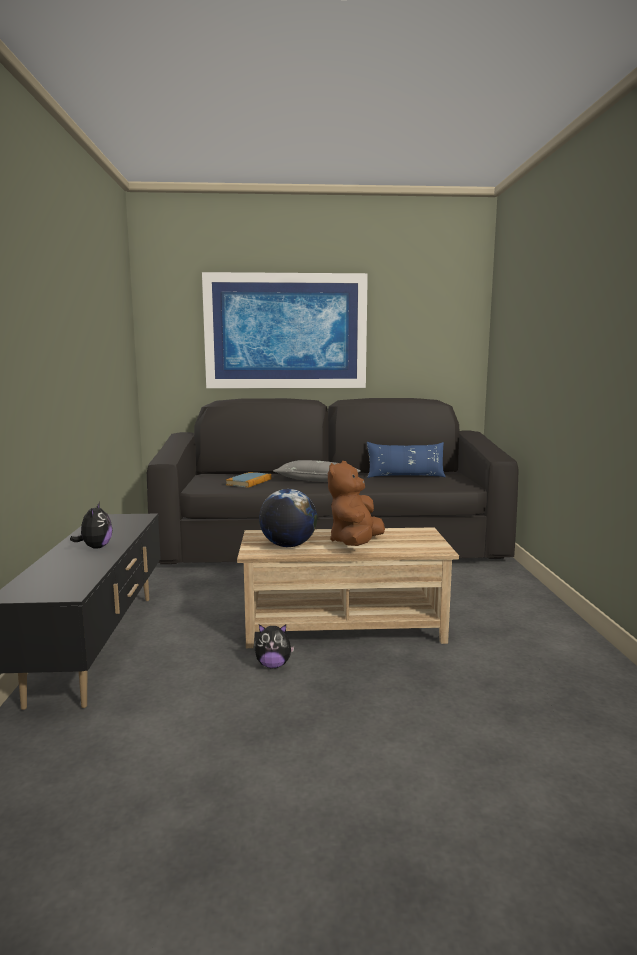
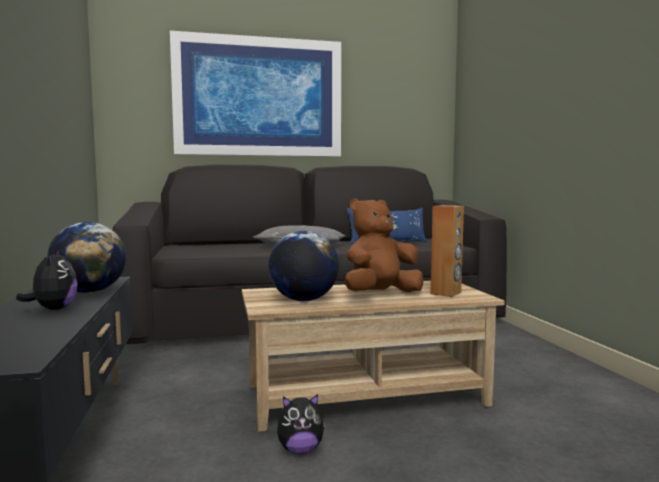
camera: 10 degrees left, 5 degrees down
(124, 530) = (90, 292): none -> globe
(249, 482) = (227, 249): book -> none
(355, 543) = (380, 295): brown plush toy -> brown plush toy turned 45 degrees clockwise
(414, 544) = (446, 293): none -> brown speaker

